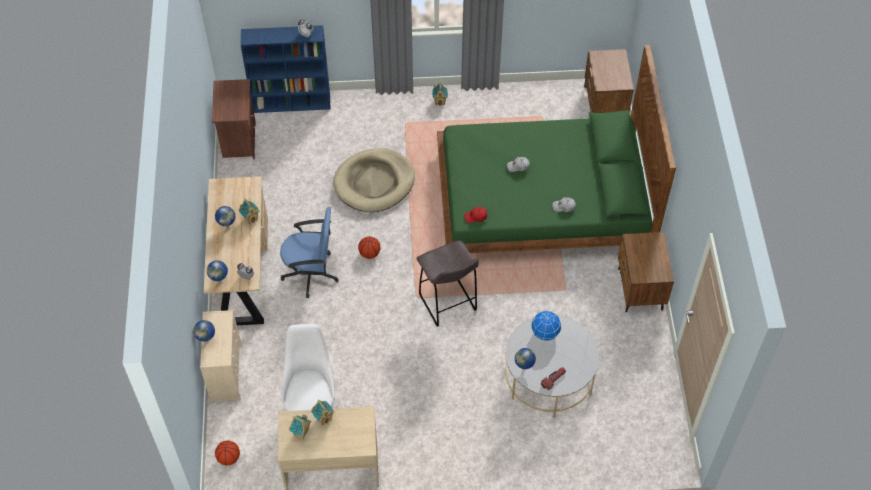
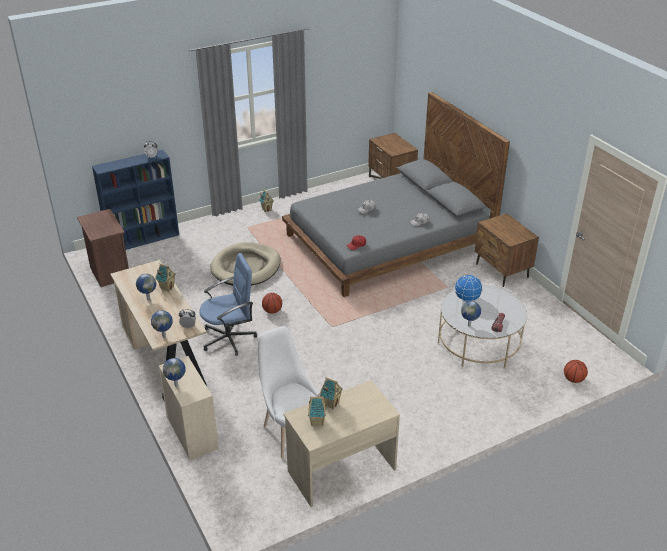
camera: 25 degrees left, 20 degrees down
(229, 458) = (235, 500): basketball -> basketball (573, 379)
(448, 304) = (362, 323): grey stool -> none
(542, 200) = (387, 242): green bed -> grey bed

